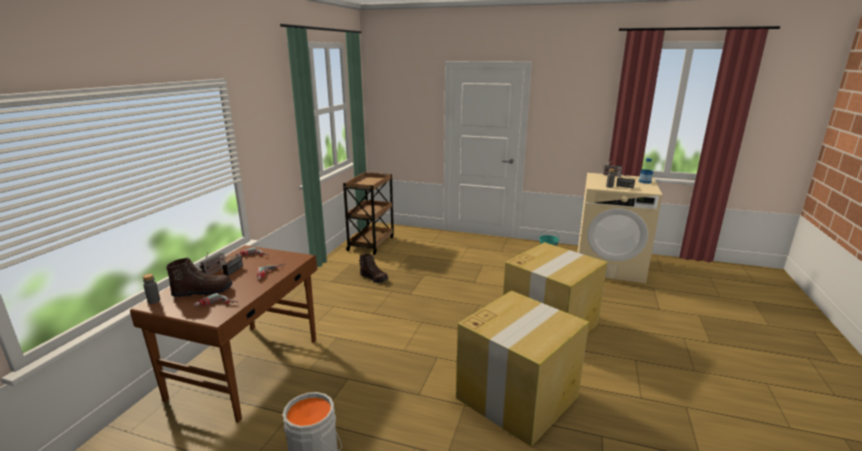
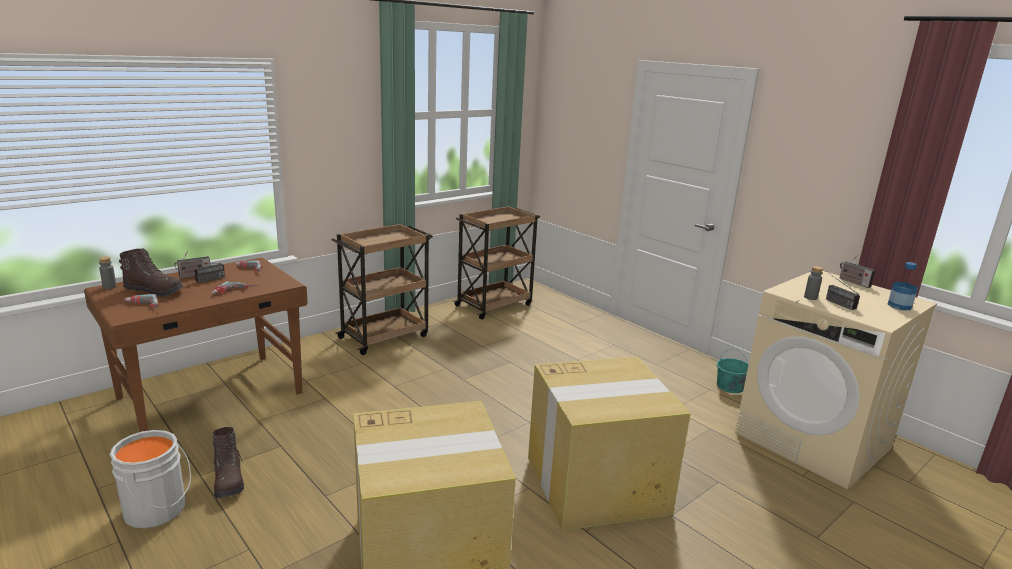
camera: 30 degrees right, 0 degrees up
(325, 284) = (385, 336): none -> brown cart
(374, 278) = (446, 346): brown boot -> brown boot (229, 481)

